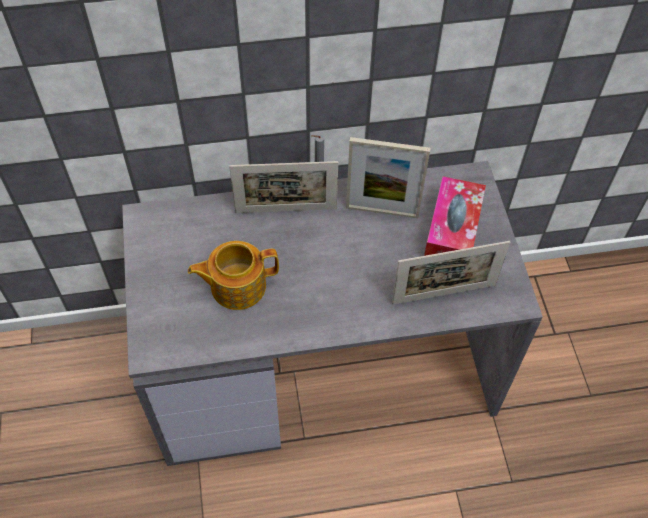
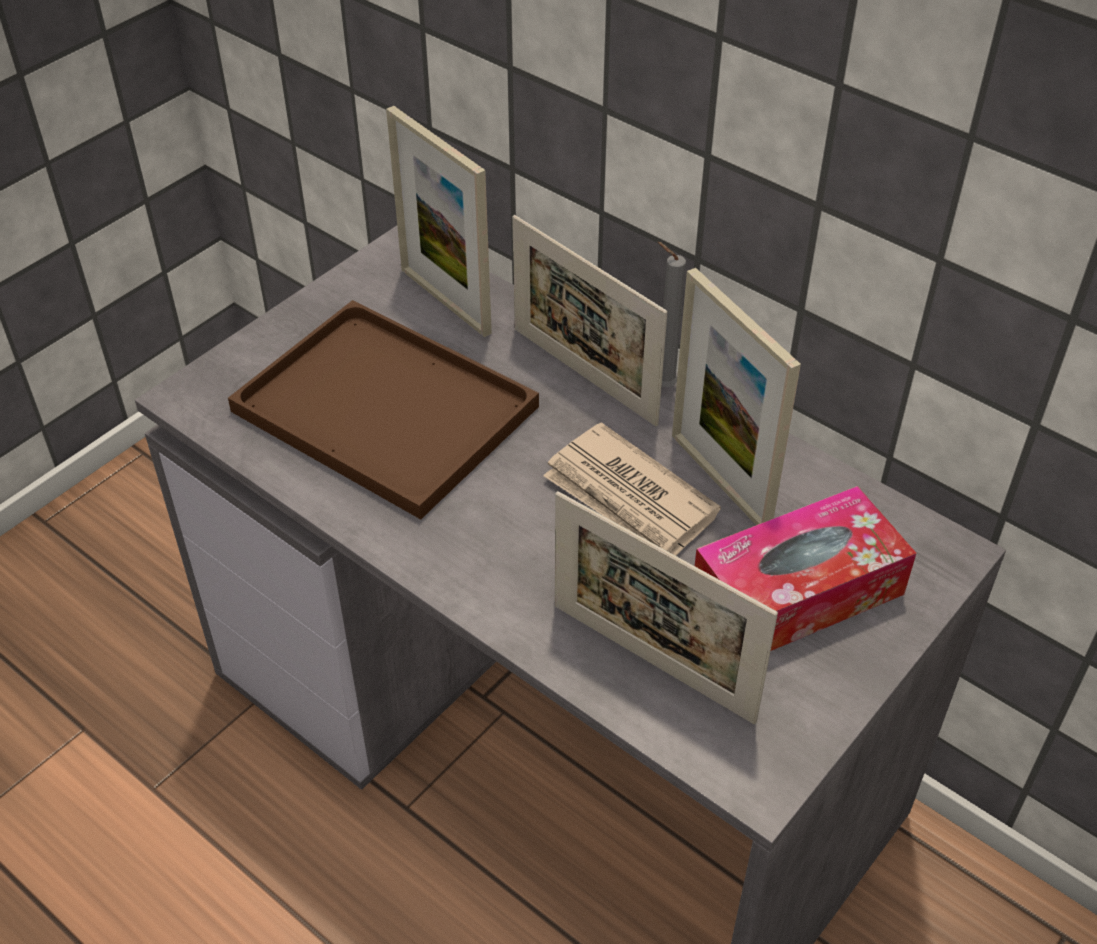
camera: 50 degrees right, 10 degrees down
(192, 223) = (445, 301): none -> picture frame
(236, 285) = (391, 409): teapot -> brown tray
(363, 244) = (630, 498): none -> newspaper

